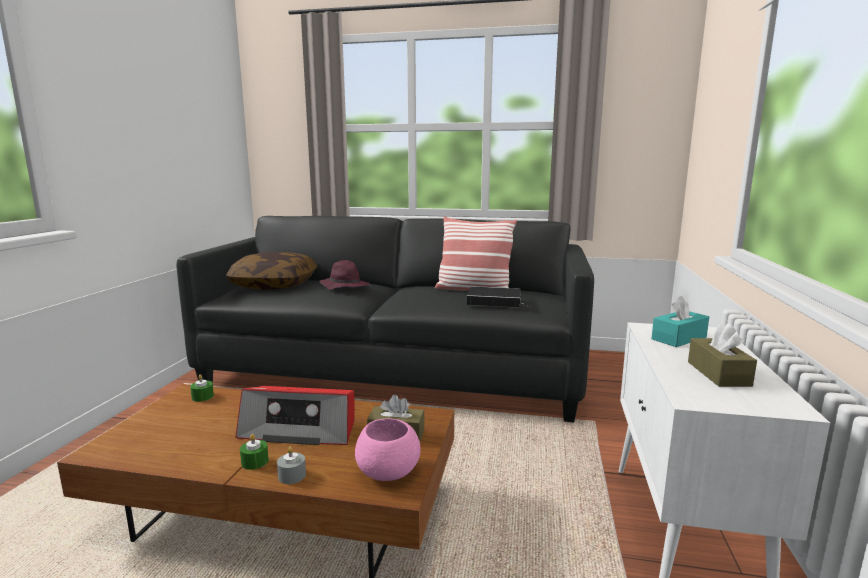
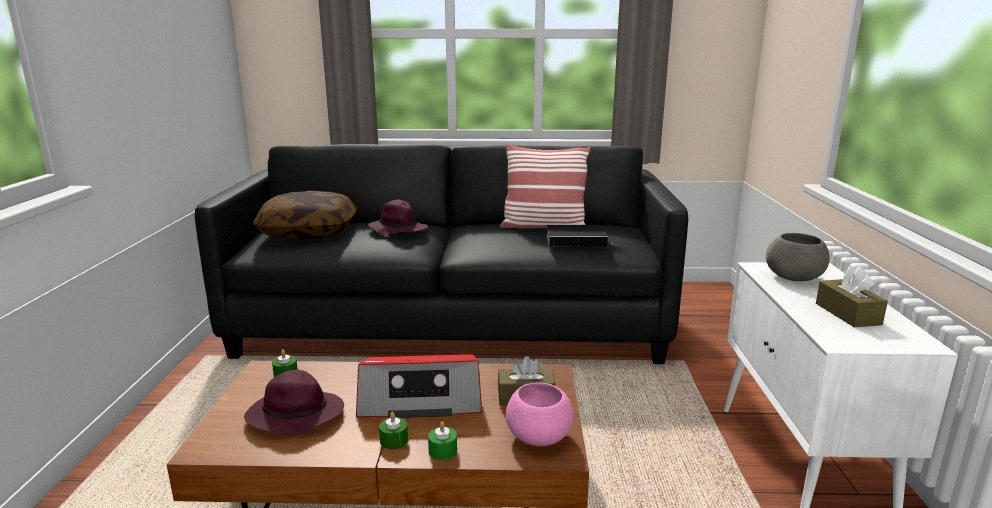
camera: 10 degrees left, 5 degrees up
(185, 432) = (294, 416): none -> purple hat
(292, 475) = (442, 451): grey candle -> green candle
(679, 338) = (794, 278): turquoise tissue box -> grey bowl

